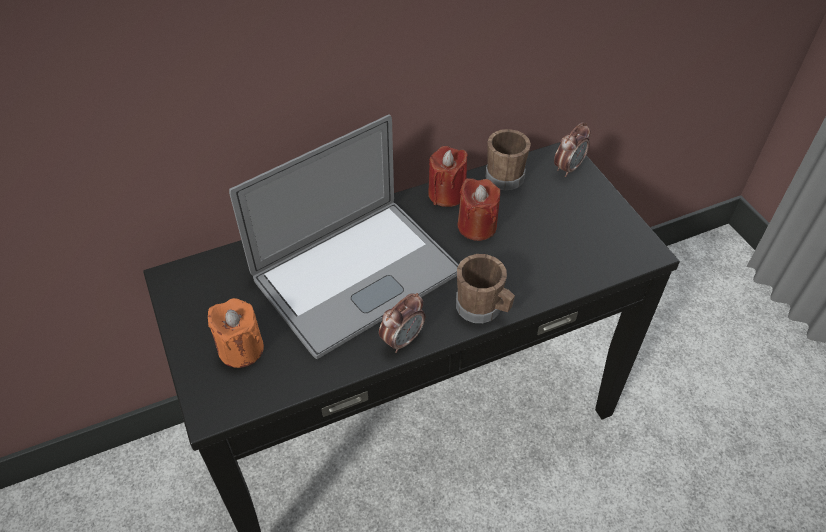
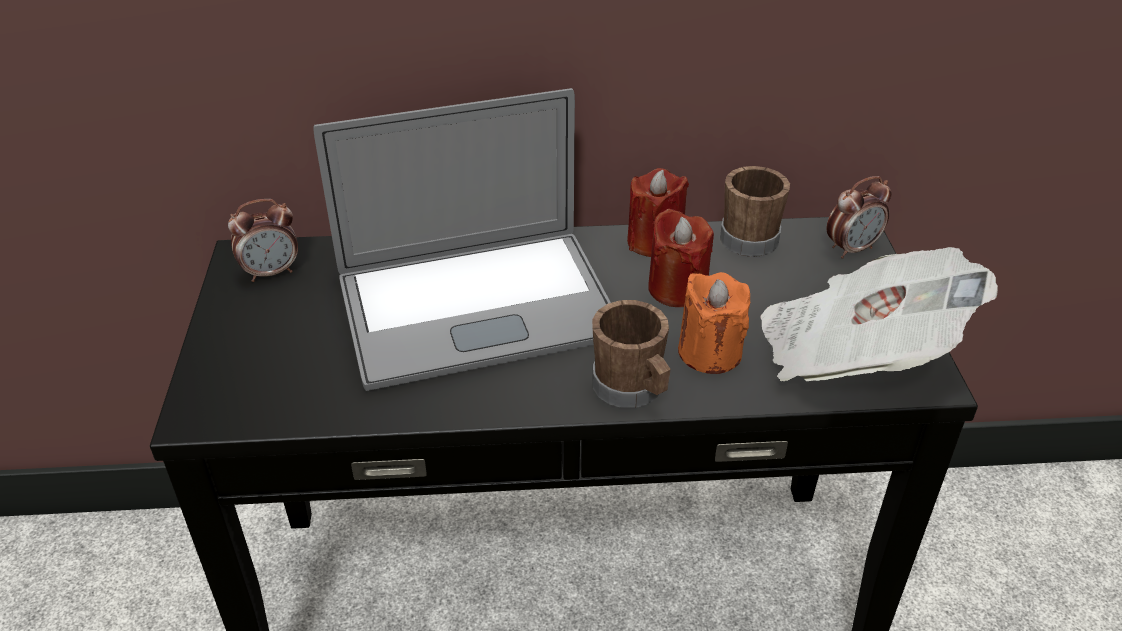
camera: 20 degrees right, 10 degrees down
(241, 349) = (278, 354): orange candle -> orange candle (709, 352)
(402, 340) = (496, 399): alarm clock -> alarm clock (271, 272)
(600, 245) = (855, 354): none -> newspaper

